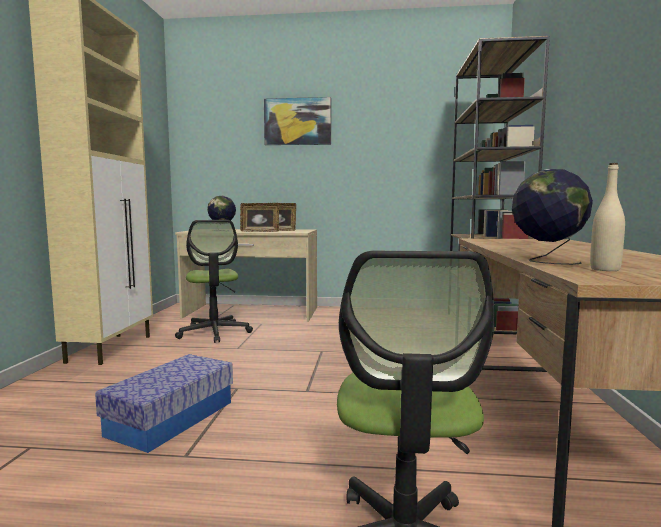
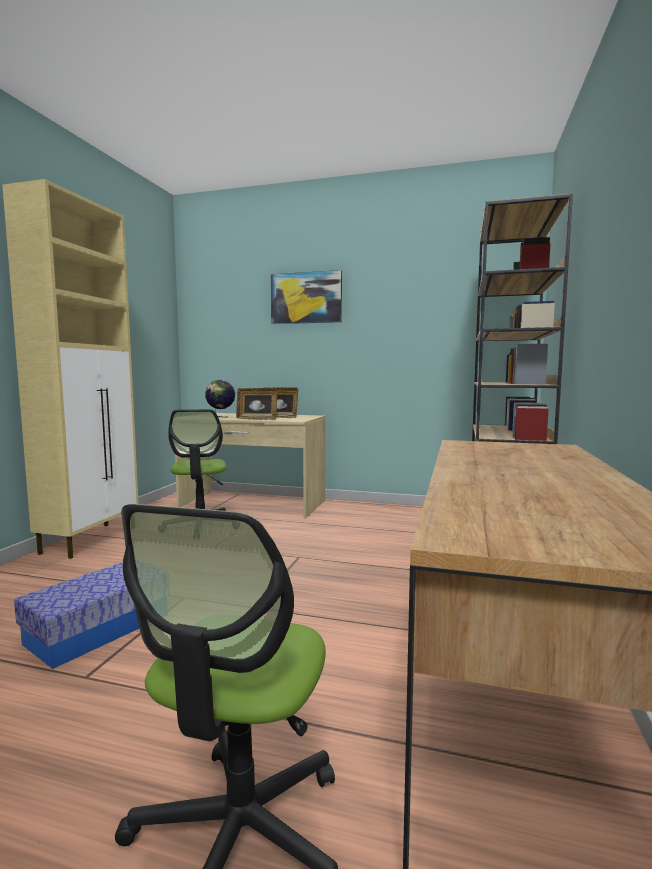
camera: 10 degrees right, 0 degrees up
(546, 261) = (460, 494): globe -> none
(605, 269) = (503, 517): beige bottle -> none

